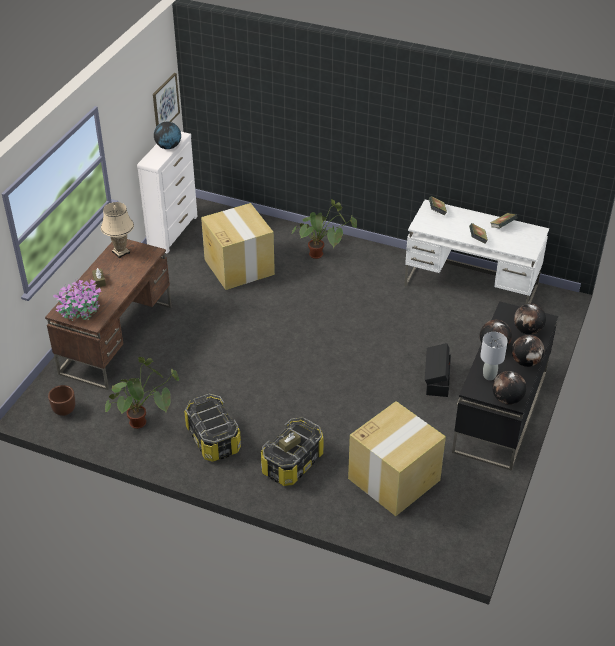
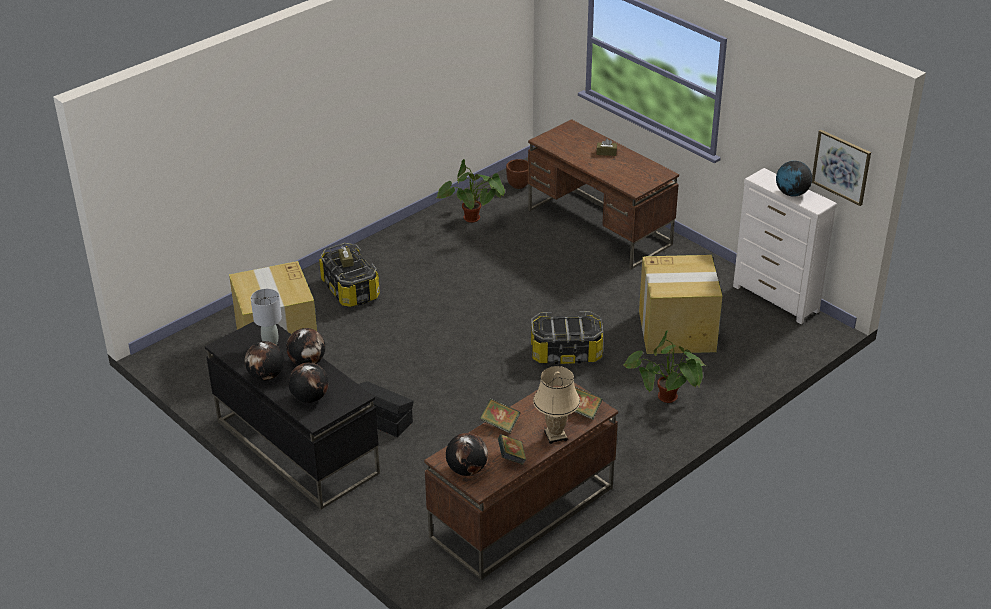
camera: 115 degrees right, 5 degrees down
(81, 311) = (565, 137): potted plant -> none
(121, 252) = (646, 171): beige table lamp -> beige table lamp (555, 436)
(213, 439) = (417, 253): storage box -> storage box (566, 352)
(471, 286) = (521, 513): white desk -> brown desk
(507, 399) = (230, 342): globe -> globe (467, 470)

